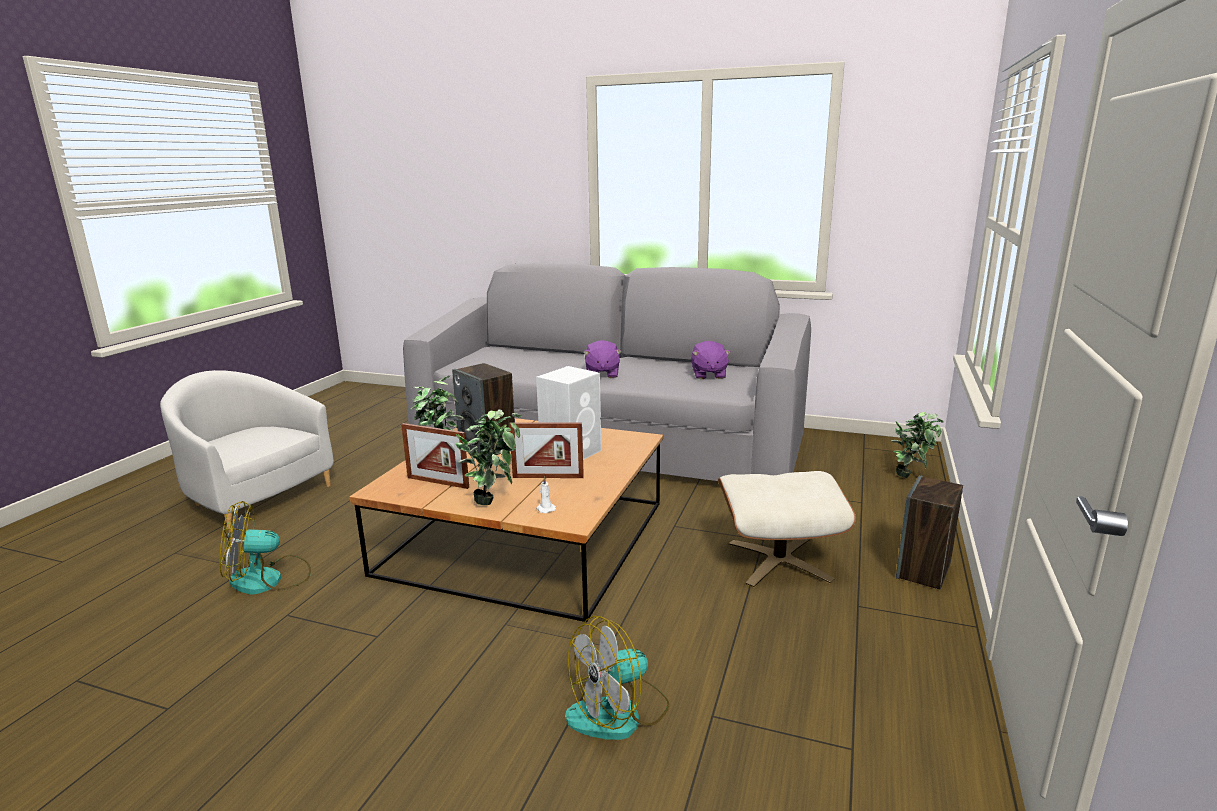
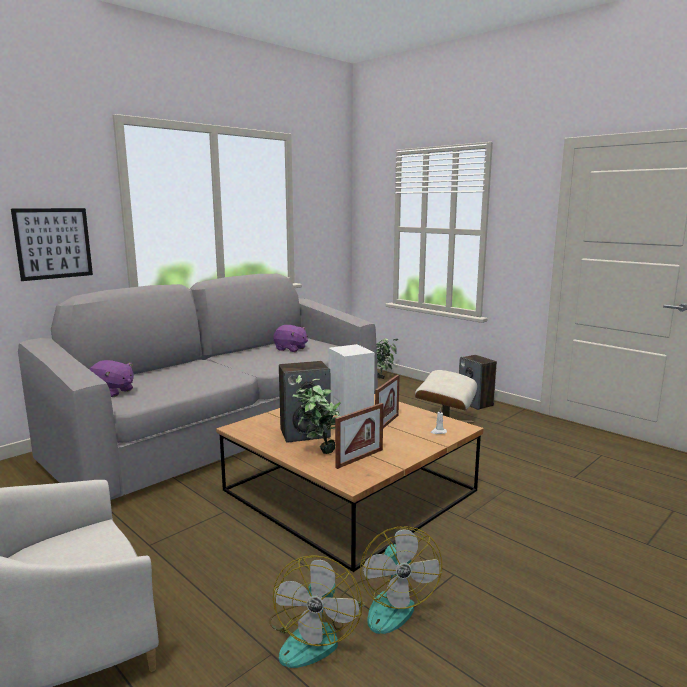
camera: 65 degrees left, 5 degrees down
(493, 500) = (410, 444): potted plant -> none
(524, 212) = (53, 243): none -> picture
(602, 374) = (243, 368): purple plush toy -> purple plush toy (112, 392)
(618, 713) = (567, 499): fan -> fan (387, 603)

